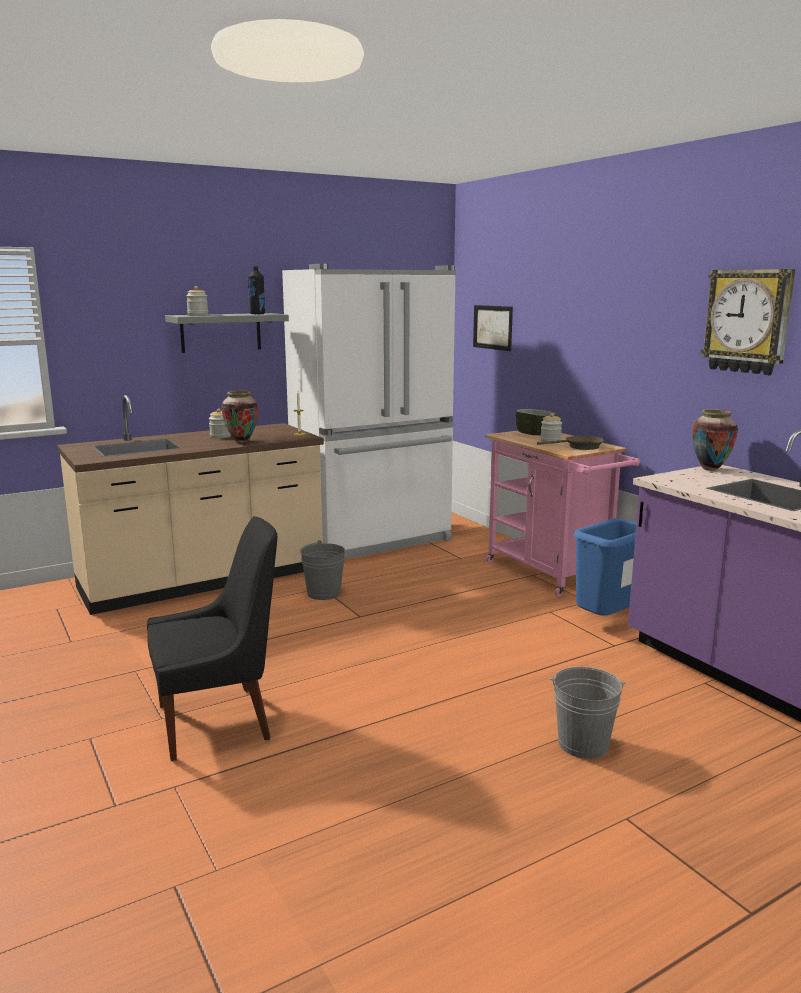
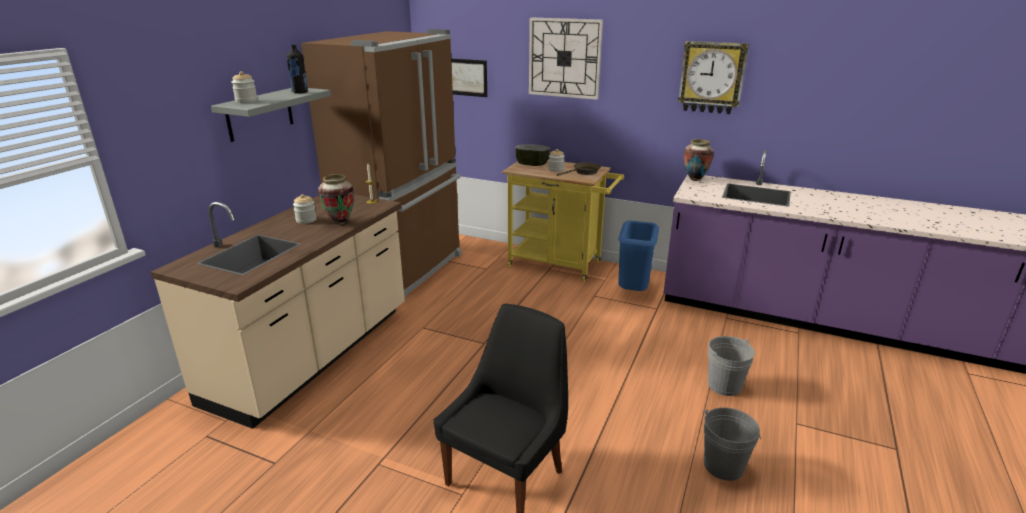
camera: 35 degrees left, 10 degrees up
(323, 593) = (430, 332): grey bucket -> grey bucket (723, 466)
(374, 540) = (405, 271): white fridge -> brown fridge
(552, 574) = (560, 265): pink cart -> yellow cart
(584, 300) = (564, 58): none -> wall clock

